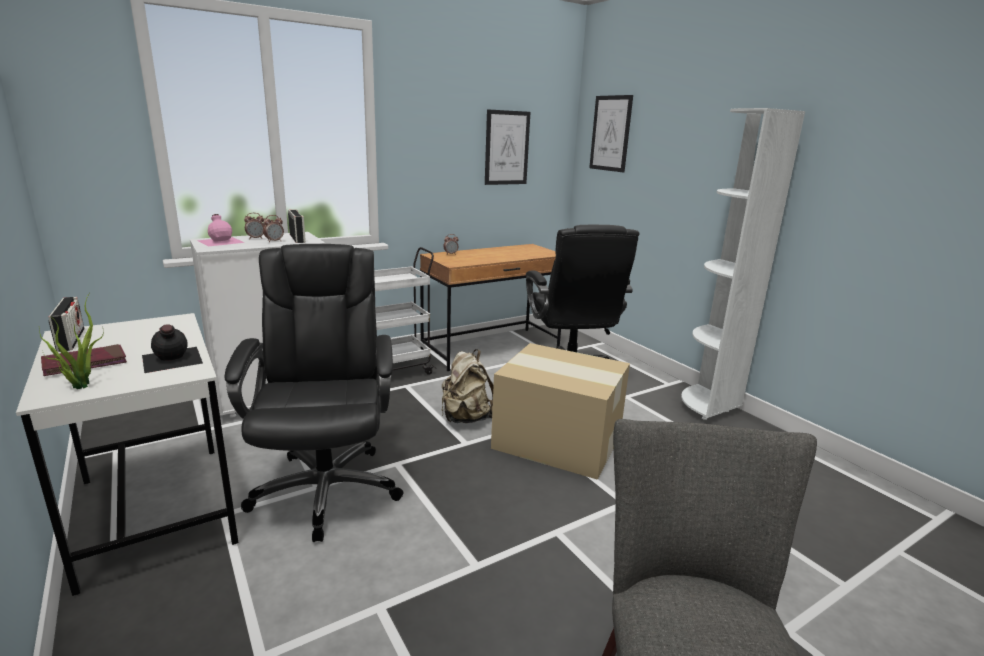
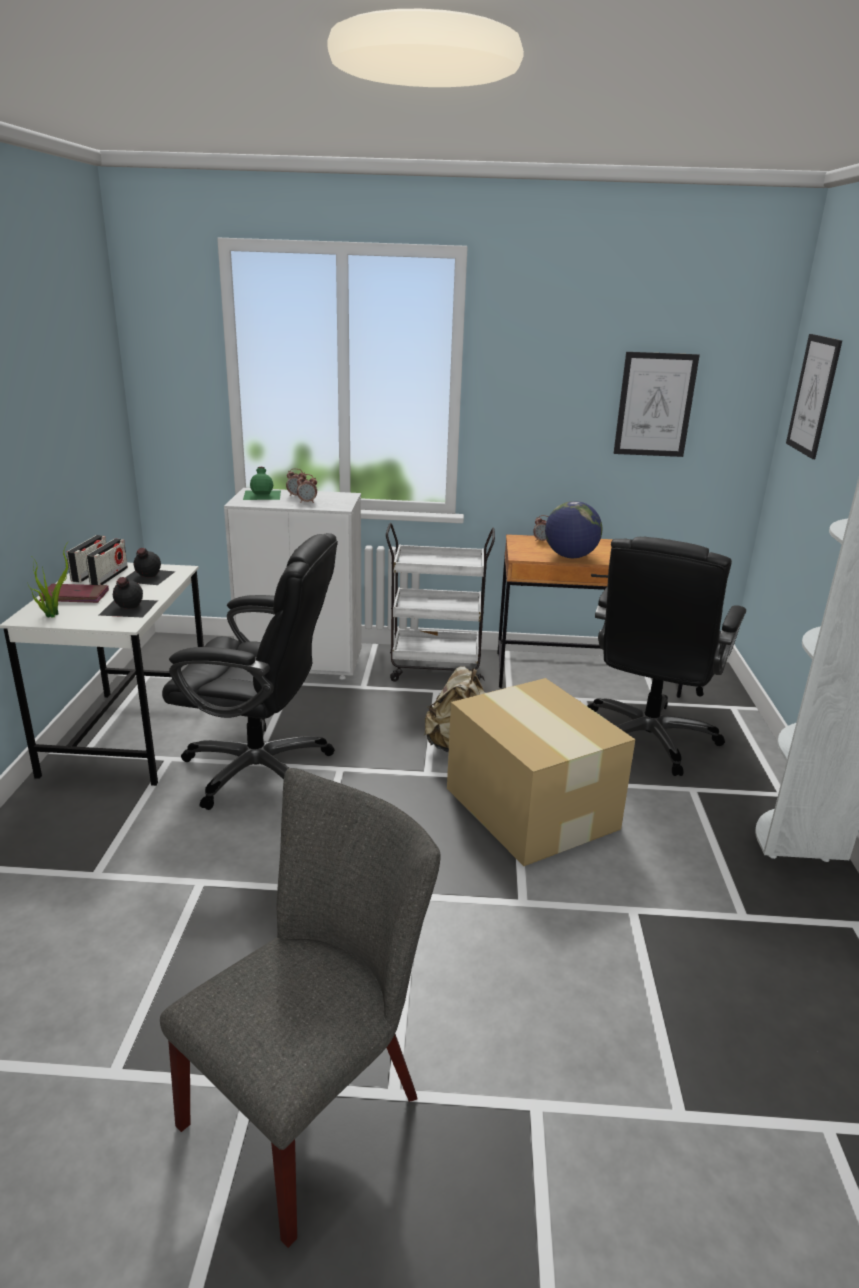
camera: 35 degrees right, 5 degrees up
(149, 330) = (146, 576): none -> black bottle
(221, 241) = (263, 494): pink bottle -> green bottle
(297, 238) = (334, 501): radio -> radio (109, 576)
(326, 490) = (258, 769): black office chair -> black office chair turned 75 degrees clockwise
(484, 260) = (570, 556): none -> globe

